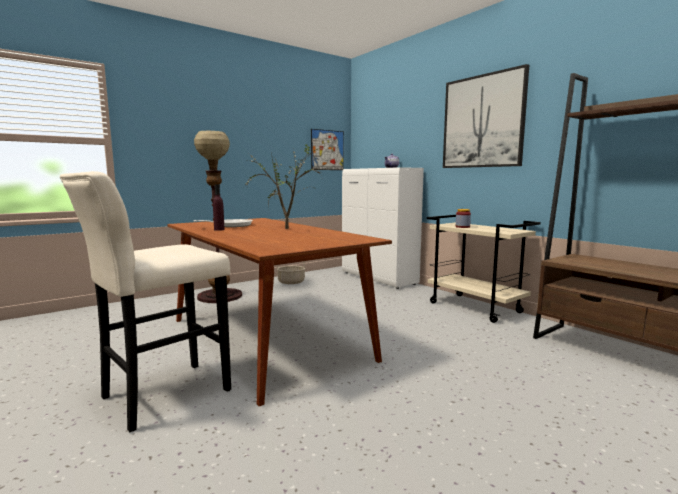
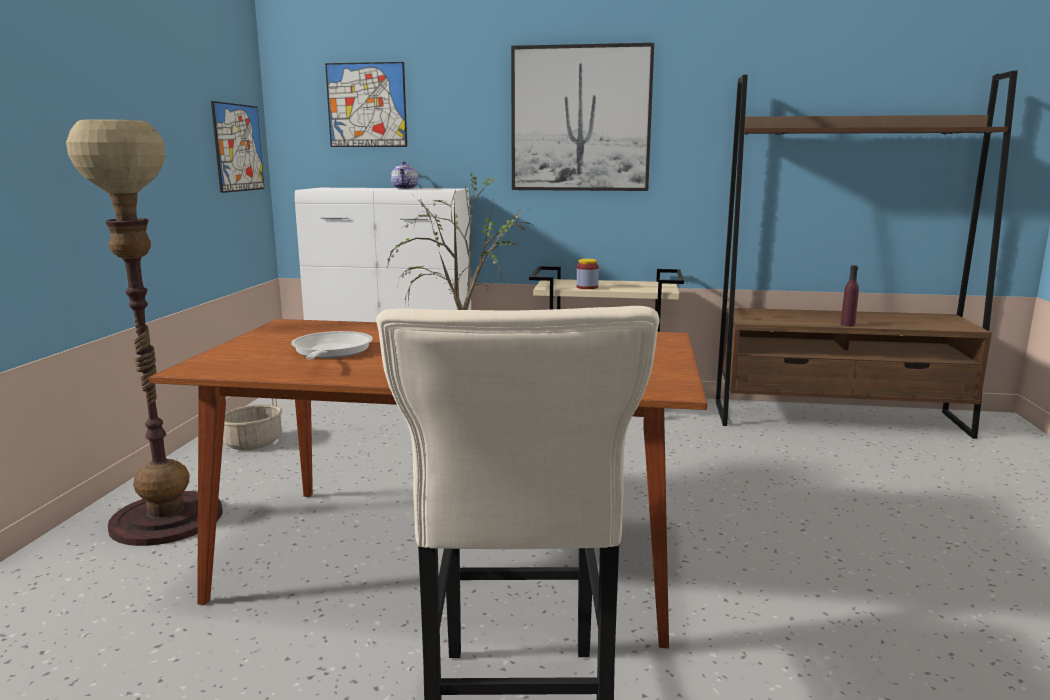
camera: 45 degrees left, 5 degrees up
(219, 229) = (366, 367): purple bottle -> purple bottle (847, 325)
(385, 126) = (366, 105): none -> picture

